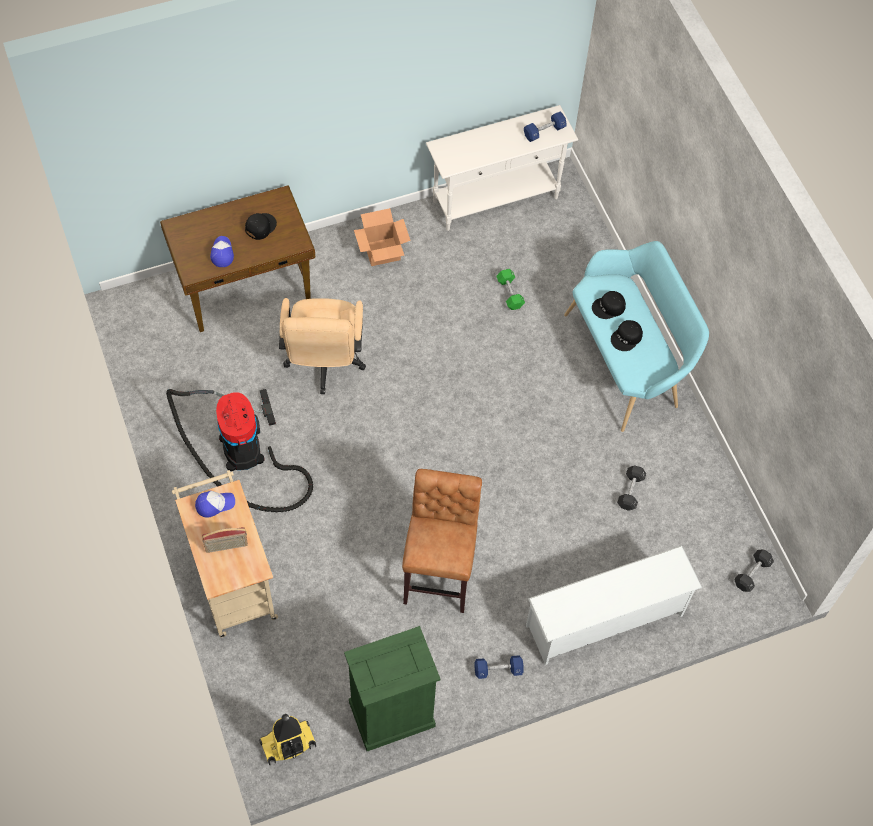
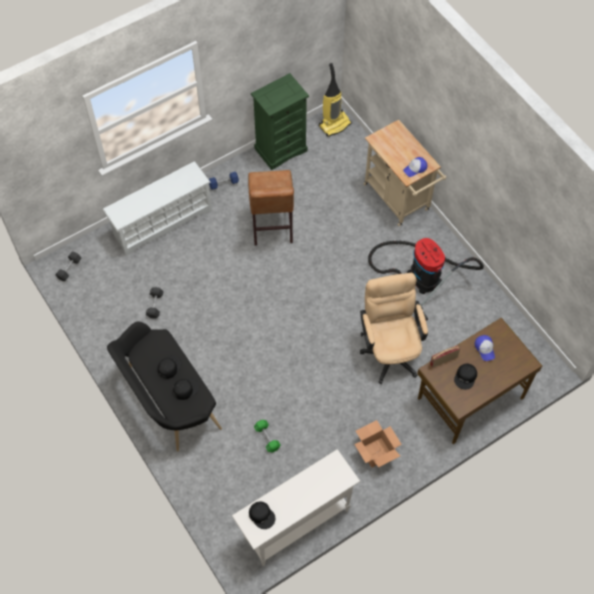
camera: 170 degrees right, 0 degrees up
(226, 546) = (398, 147): radio -> radio (443, 360)
(544, 131) = (262, 515): blue dumbbell -> black cap
(627, 361) = (168, 401): turquoise bench -> black bench

